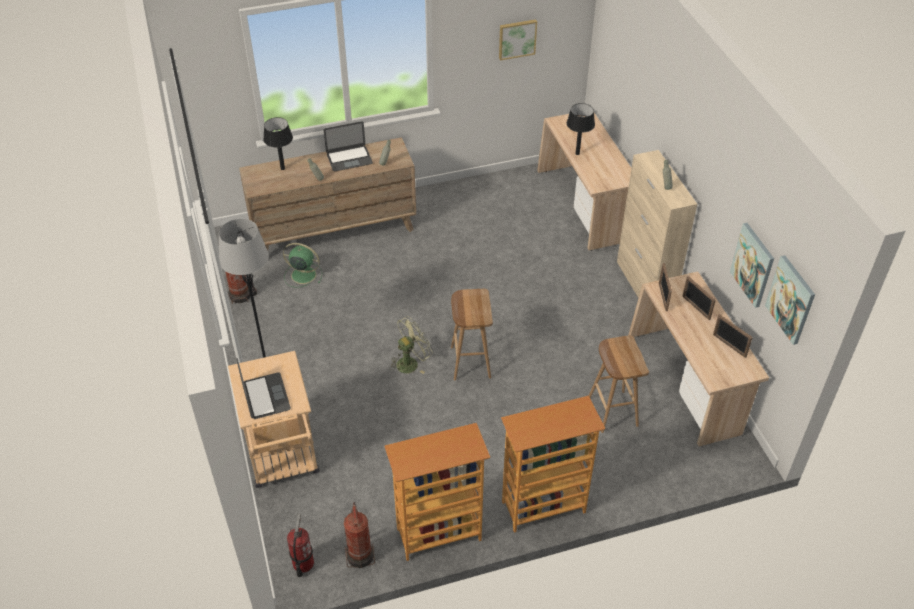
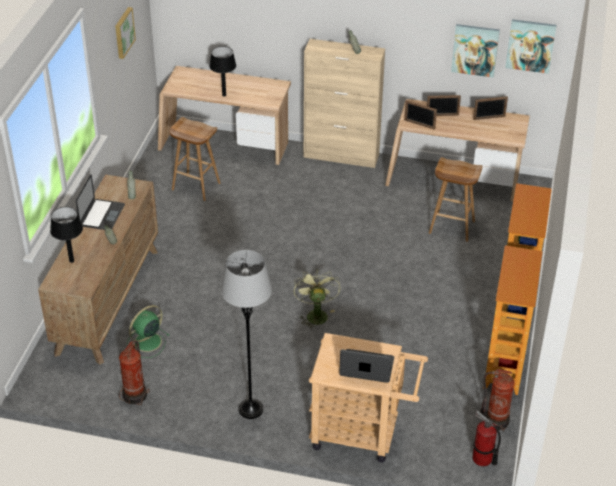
camera: 60 degrees left, 5 degrees down
(470, 361) = (343, 279): brown stool -> brown stool (195, 186)

